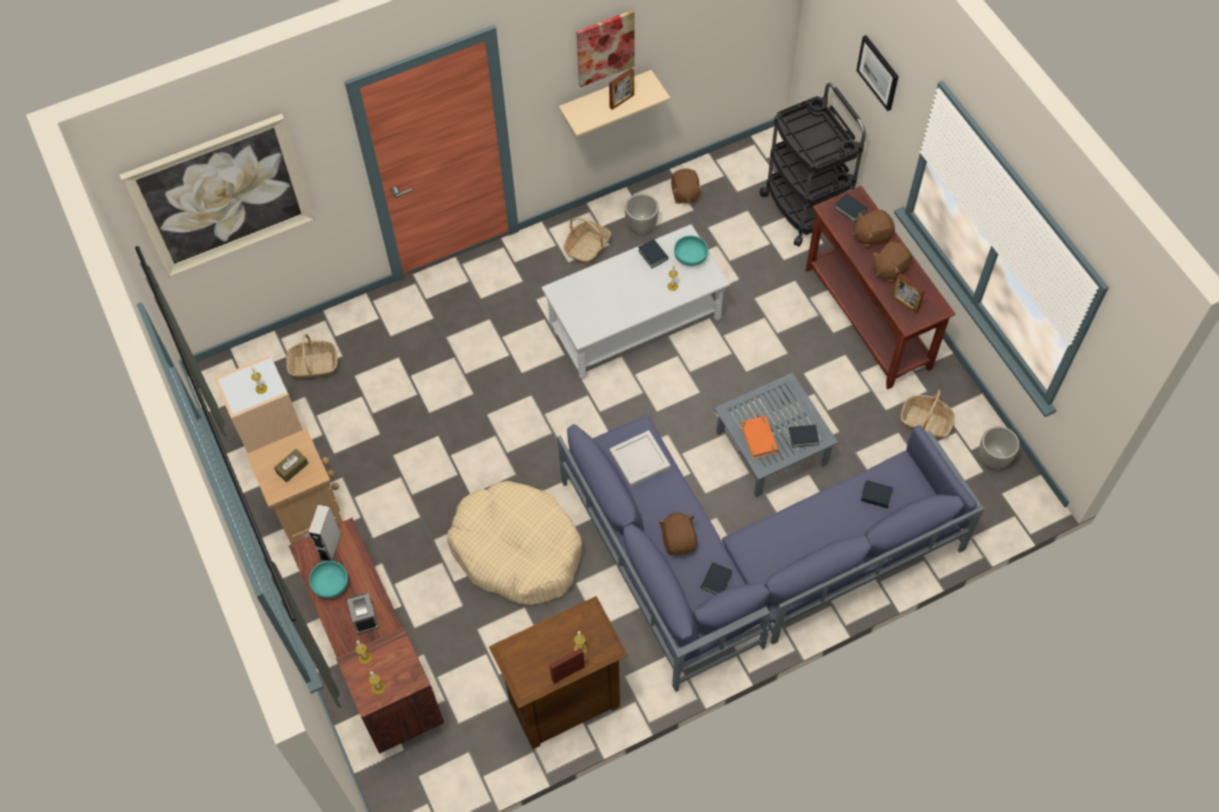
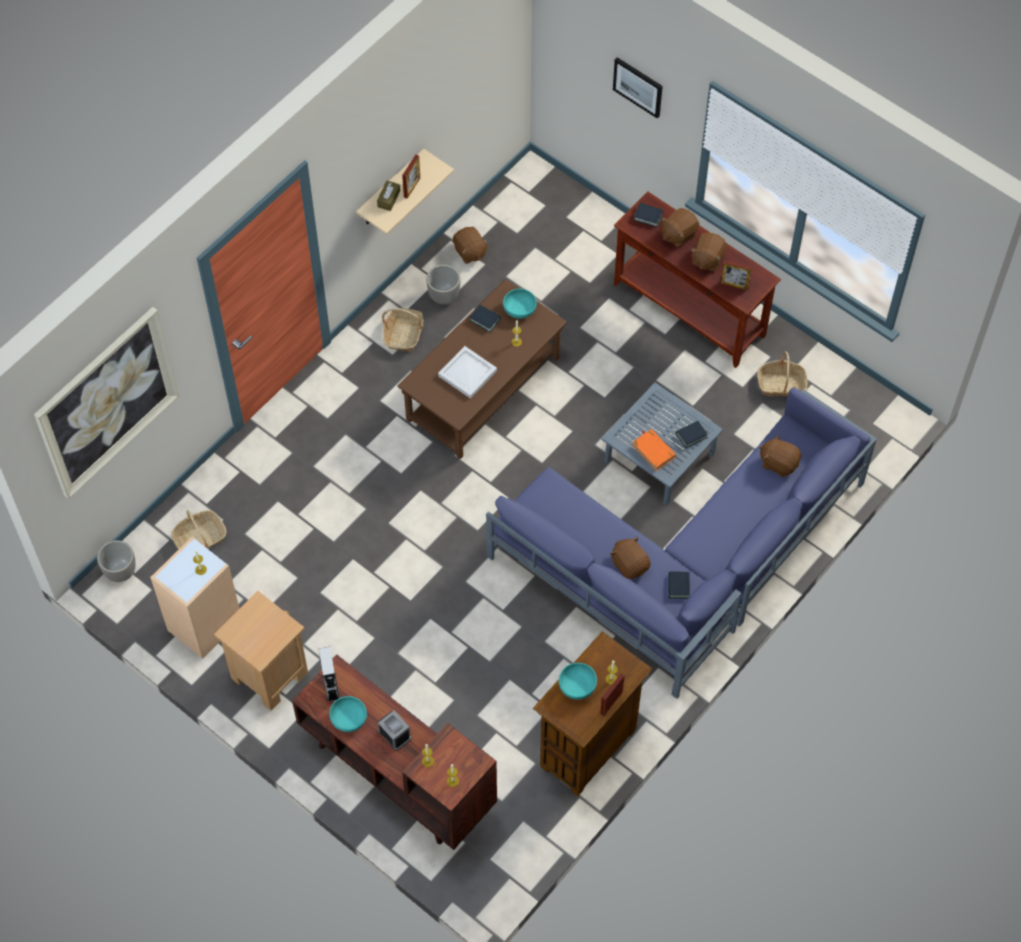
camera: 25 degrees left, 0 degrees up
(292, 468) = (264, 630): brown tissue box -> brown tissue box (388, 199)
(517, 550) = (478, 633): beige dog bed -> none
(543, 642) = (577, 686): none -> turquoise bowl
(605, 47) = (387, 144): picture -> none
(635, 323) = (483, 389): grey coffee table -> brown coffee table
(640, 460) = (562, 508): white tray -> white tray (468, 373)
(805, 208) = (586, 227): black cart -> none
(876, 496) = (778, 463): book -> brown plush toy
(994, 458) = (853, 395): planter -> planter (121, 571)

